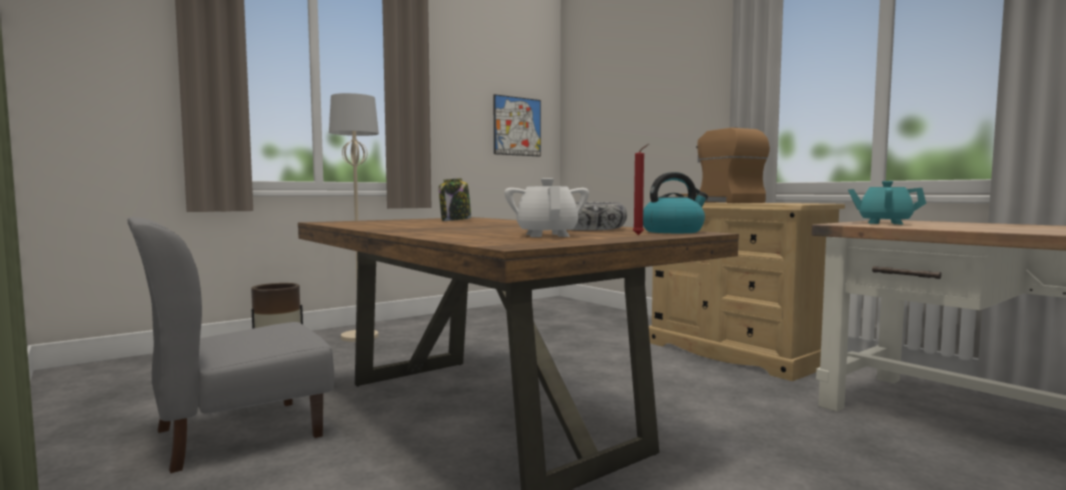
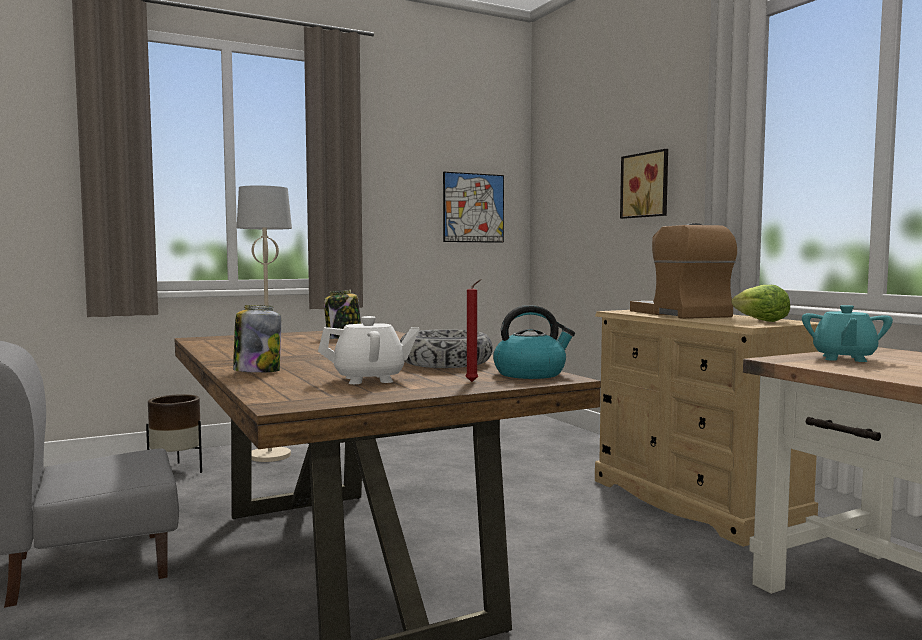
camera: 10 degrees right, 0 degrees up
(431, 233) = (257, 371): none -> jar
(547, 235) = (370, 379): white teapot -> white teapot turned 75 degrees clockwise
(671, 105) = (646, 185): none -> picture
(793, 203) = (761, 321): none -> lettuce
(884, 223) = (844, 358): turquoise teapot -> turquoise teapot turned 105 degrees counterclockwise

